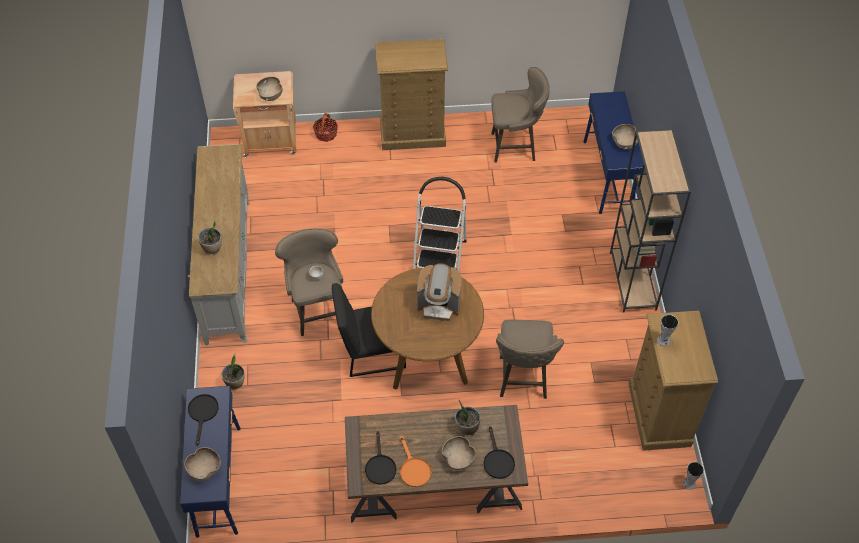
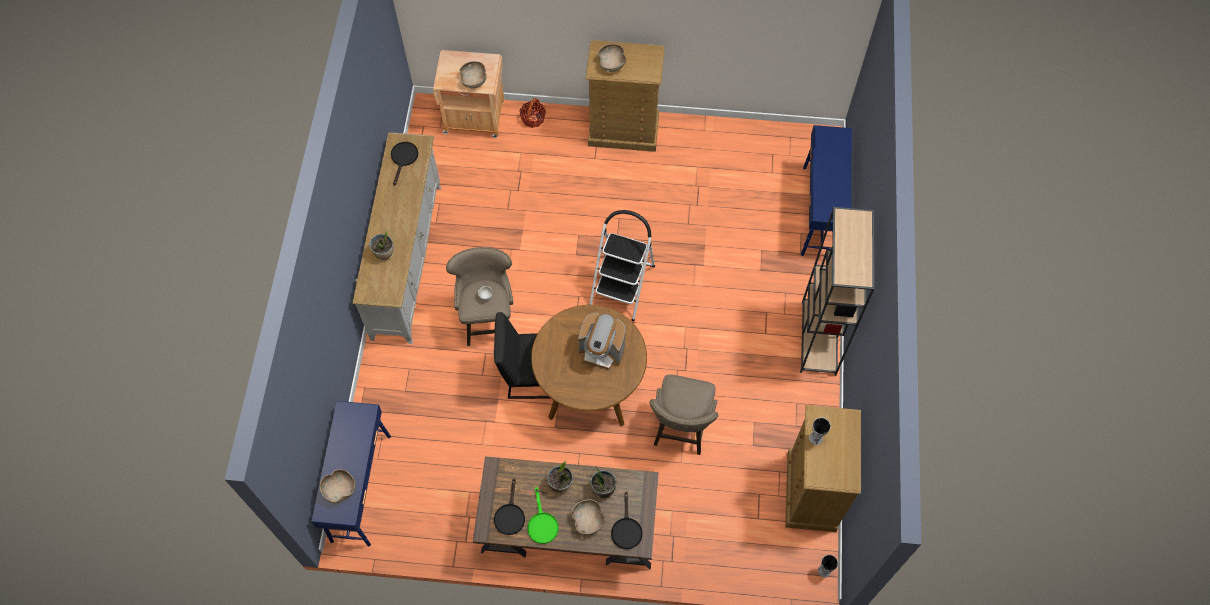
camera: 10 degrees right, 10 degrees up
(203, 413) = (348, 430): black frying pan -> black frying pan (403, 159)
(235, 383) = (394, 386): potted plant -> potted plant (560, 484)
(413, 469) = (542, 524): orange frying pan -> green frying pan
(516, 146) = (729, 163): beige stool -> none
(624, 143) = (836, 191): brown bowl -> brown bowl (612, 64)

